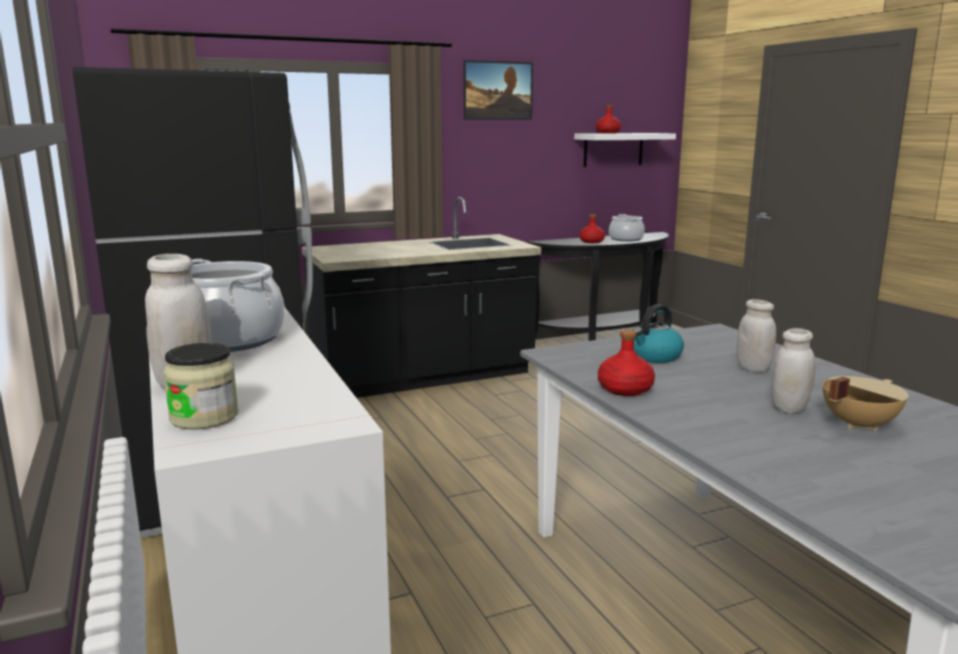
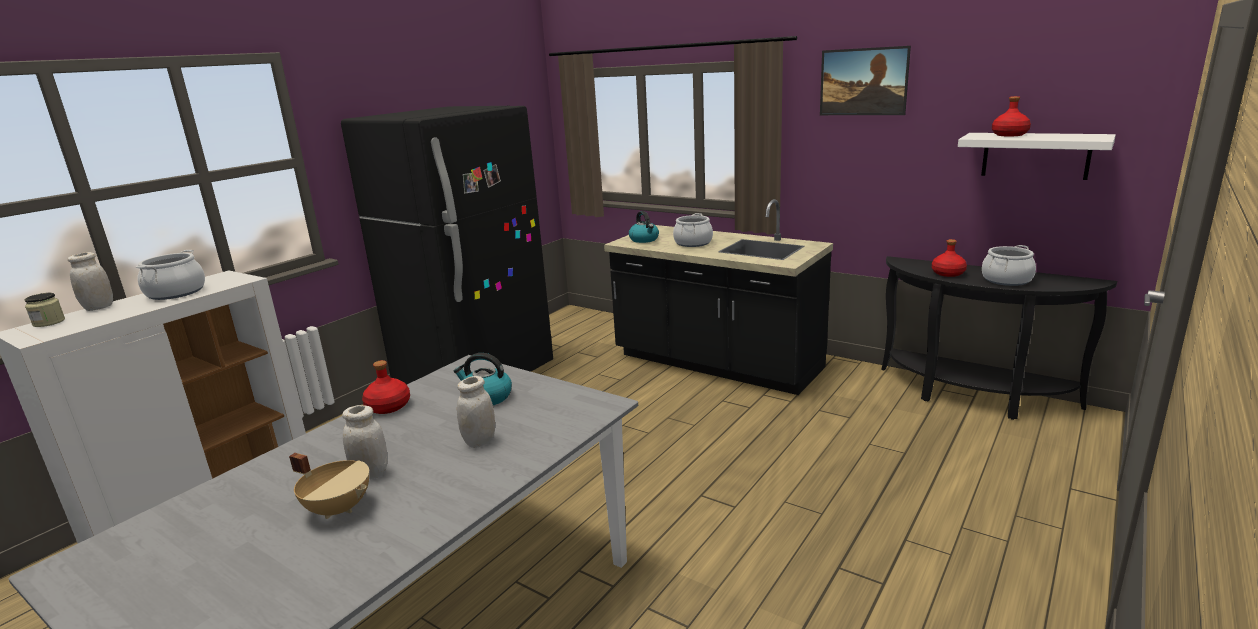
camera: 60 degrees right, 5 degrees up
(348, 254) = (644, 239): none -> kettle
(402, 249) = (693, 243): none -> cooking pot

